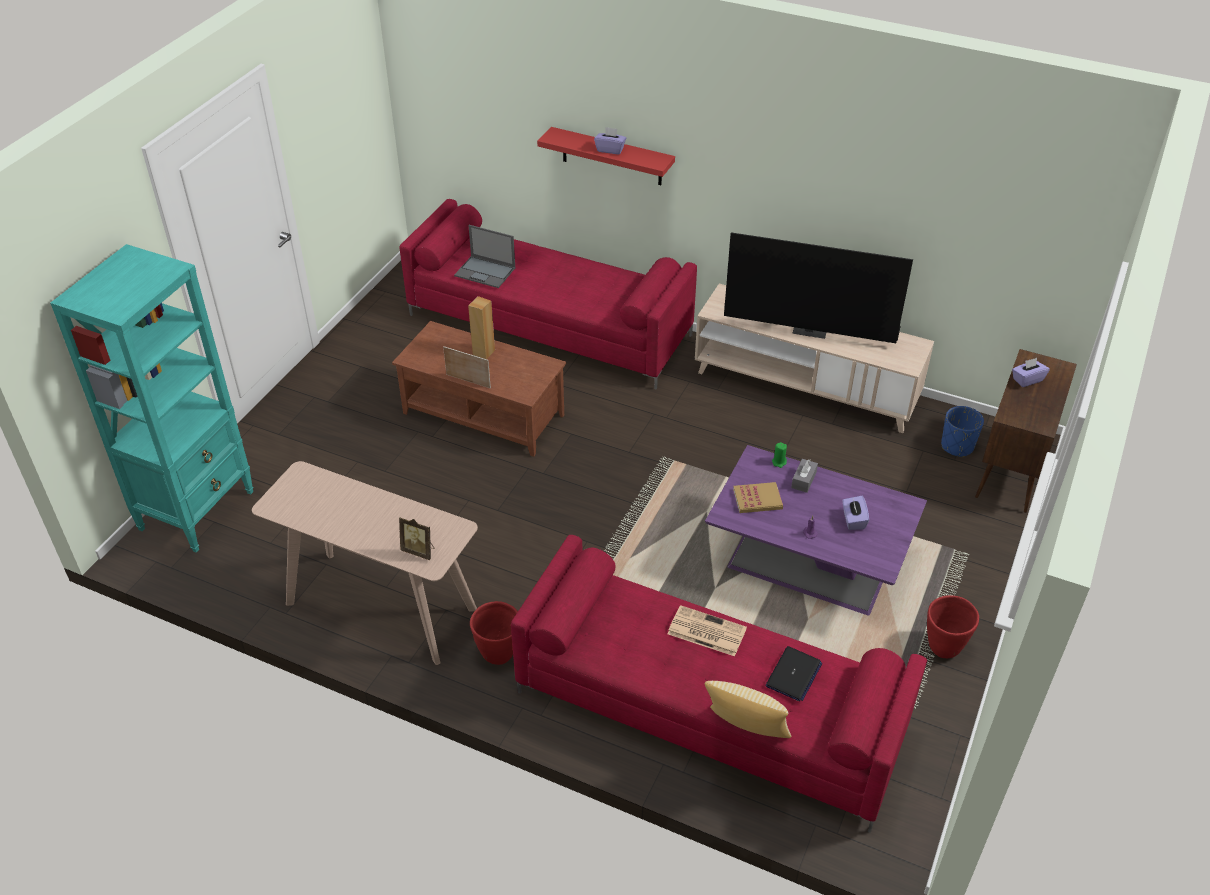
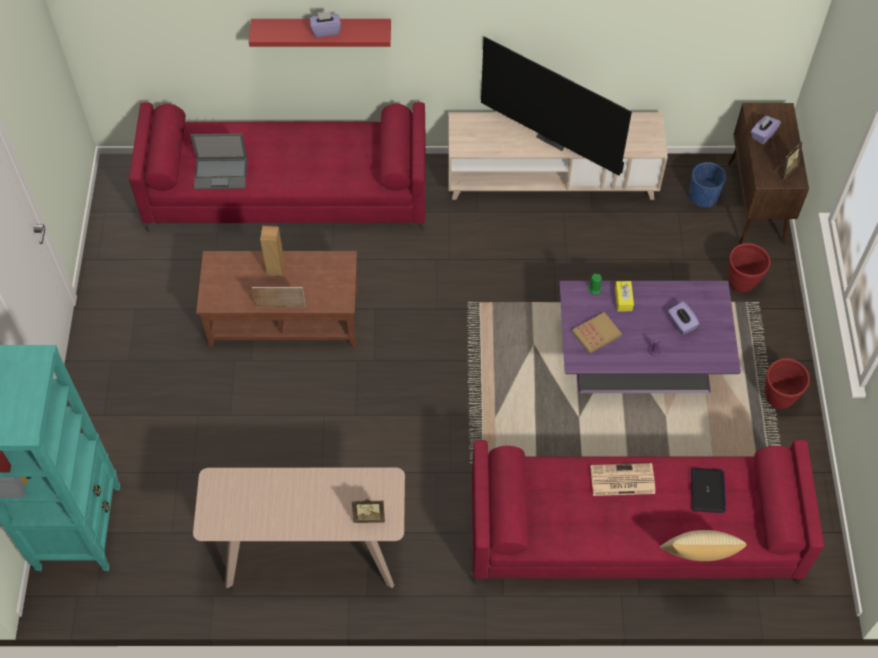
camera: 25 degrees left, 15 degrees up
(498, 654) = (438, 555): red planter -> red planter (742, 283)
(803, 480) = (623, 299): grey tissue box -> yellow tissue box
(810, 329) = (554, 137): television -> television turned 45 degrees clockwise
(1036, 415) = (785, 170): none -> picture frame

